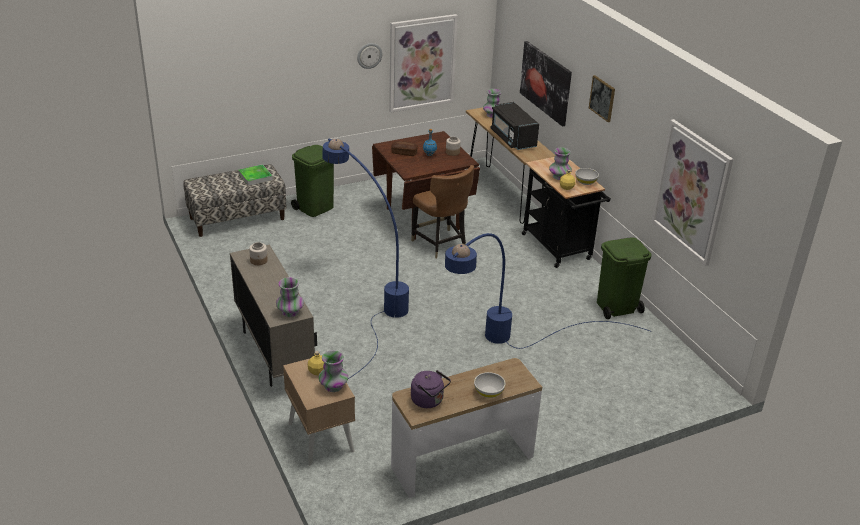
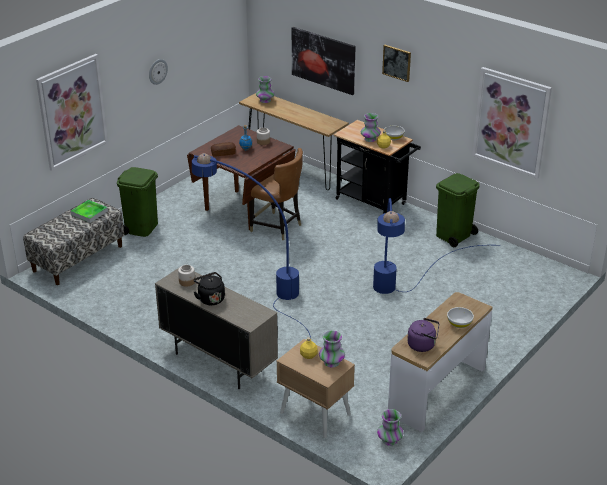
camera: 25 degrees left, 0 degrees up
(264, 283) = (210, 298): none -> black kettle
(290, 312) = (255, 315): vase -> vase (389, 440)
(422, 63) = (197, 67): picture -> picture (72, 111)
(512, 138) = (300, 117): black microwave -> none

